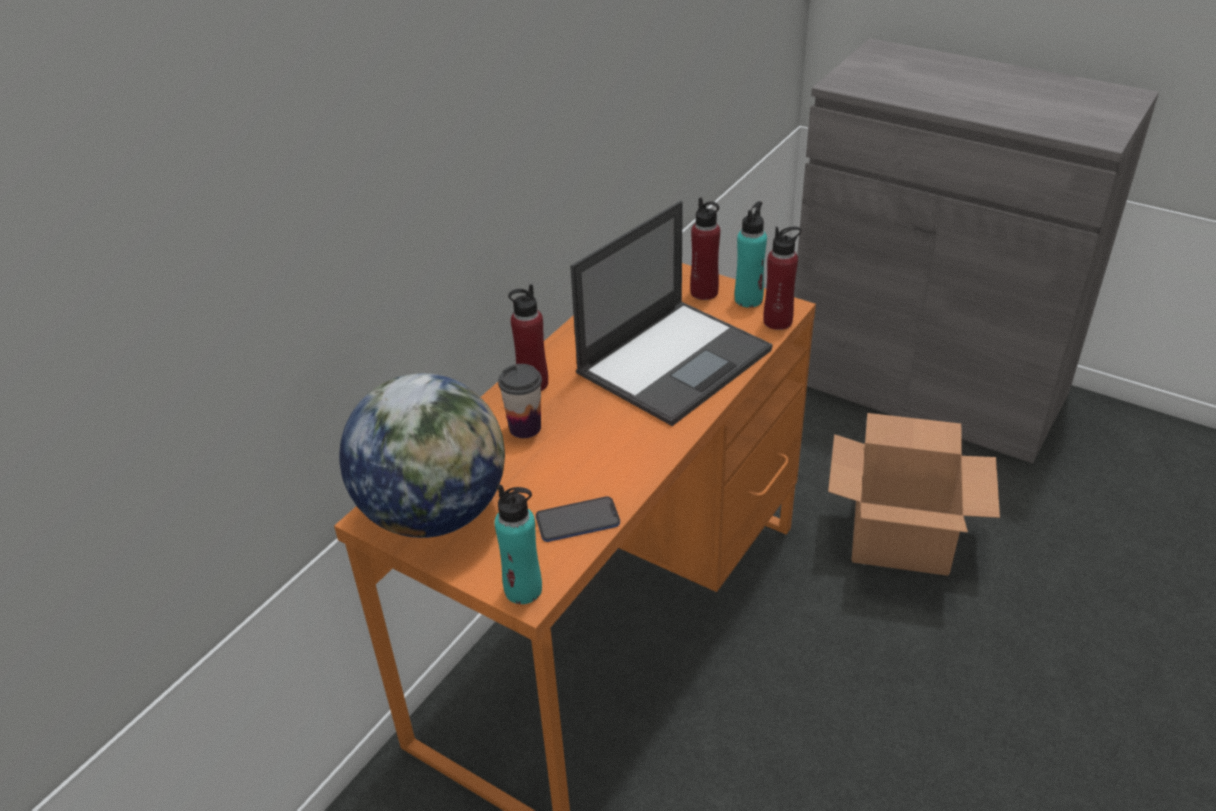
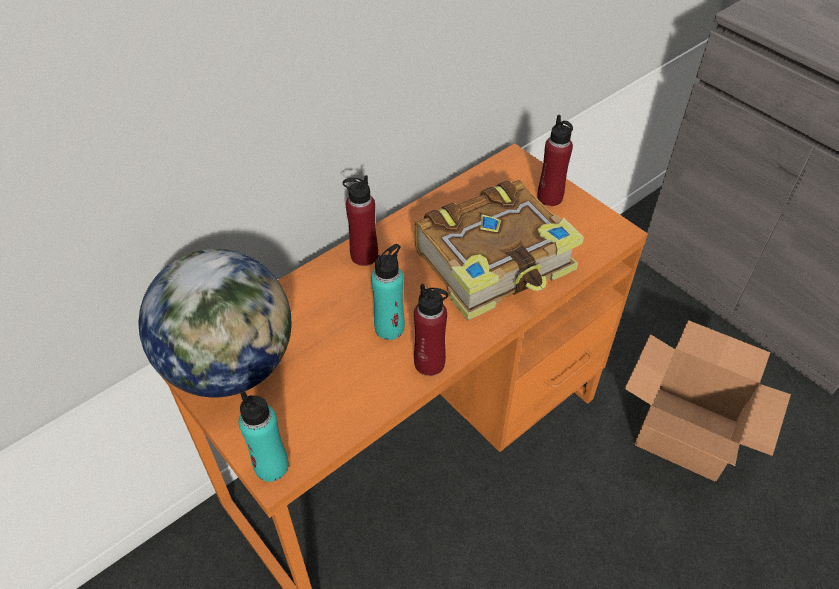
camera: 15 degrees right, 10 degrees up
(525, 428) = (339, 299): cup -> none
(578, 521) = (345, 408): phone -> none
(675, 360) = (496, 263): laptop -> book
(748, 299) = (587, 214): turquoise bottle -> turquoise bottle (389, 328)
(778, 321) = (605, 244): red bottle -> red bottle (429, 363)

